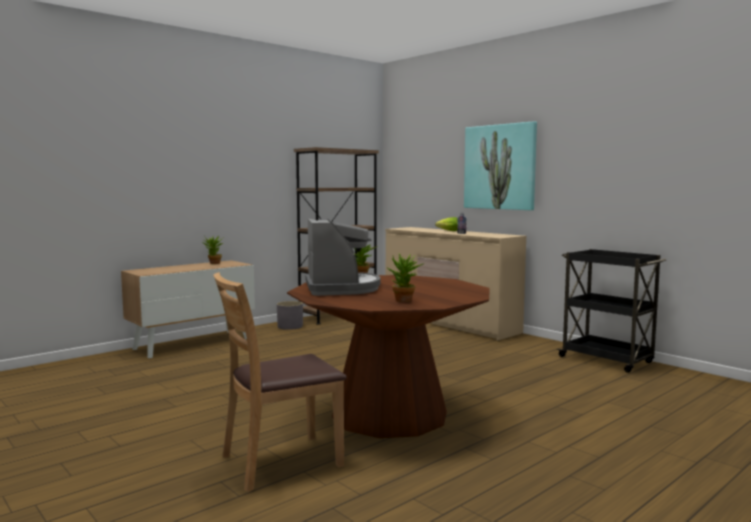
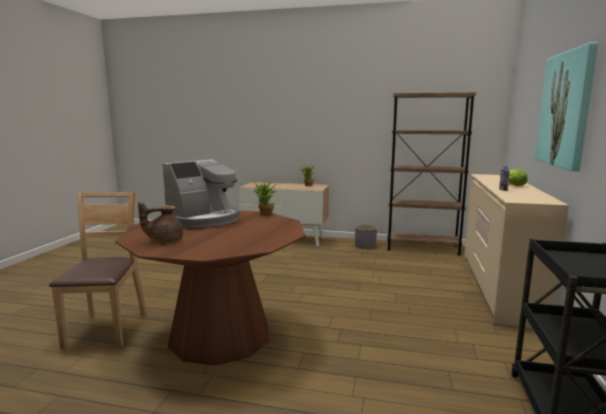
camera: 55 degrees right, 5 degrees up
(280, 462) = (106, 328): brown chair -> brown chair turned 60 degrees clockwise
(405, 301) = (164, 241): potted plant -> brown teapot

